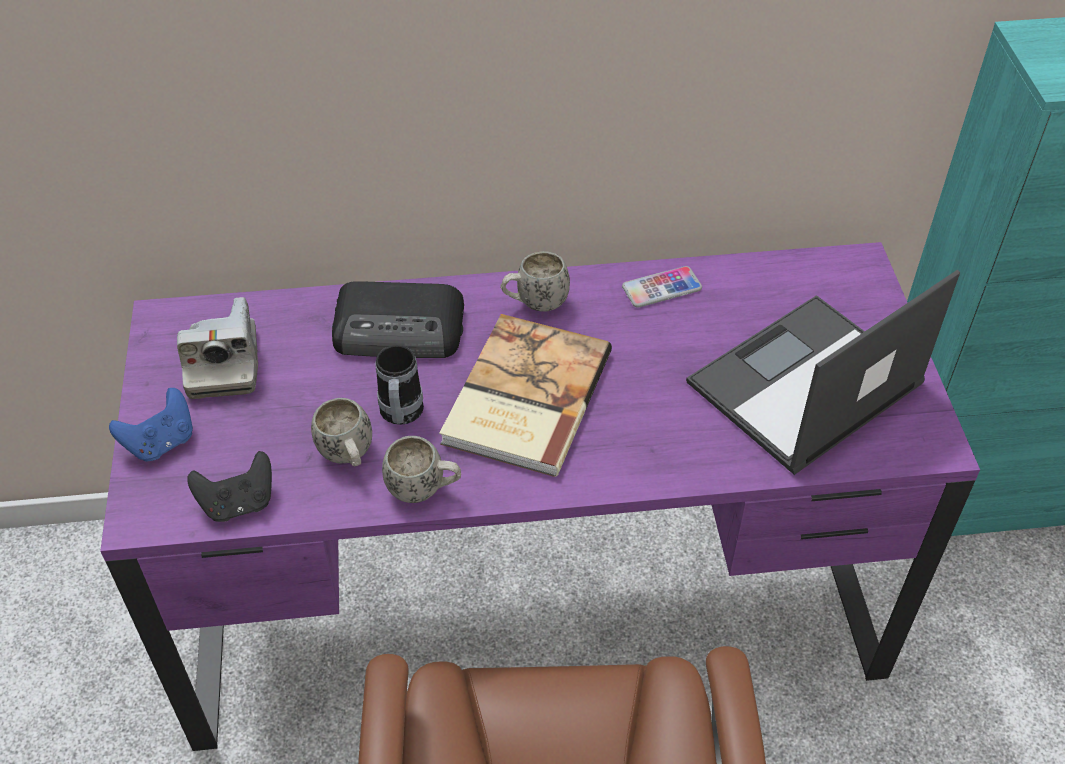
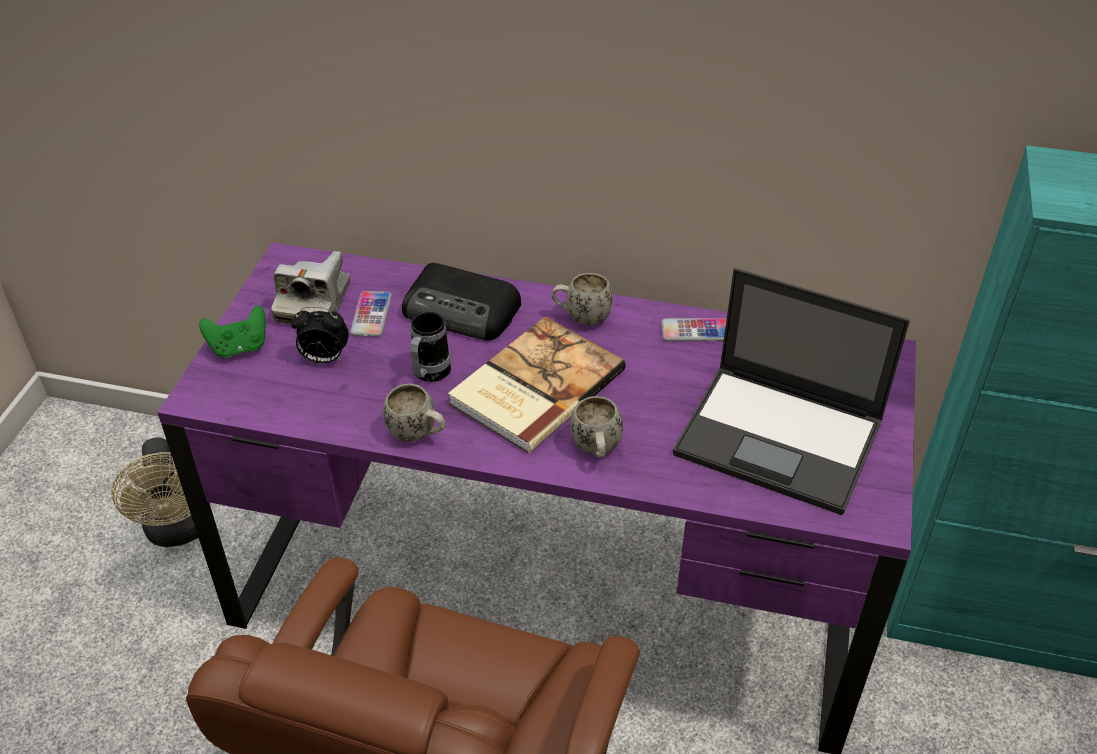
camera: 20 degrees right, 5 degrees down
(85, 659) = (179, 531): none -> beige fan
(161, 443) = (239, 348): blue game controller -> green game controller
(238, 503) = (272, 406): black game controller -> none
(270, 429) = (324, 359): none -> alarm clock
(299, 361) = (371, 315): none -> phone
(349, 457) = (373, 394): white mug -> white mug (597, 450)
(803, 385) = (781, 438): laptop -> laptop turned 135 degrees counterclockwise

